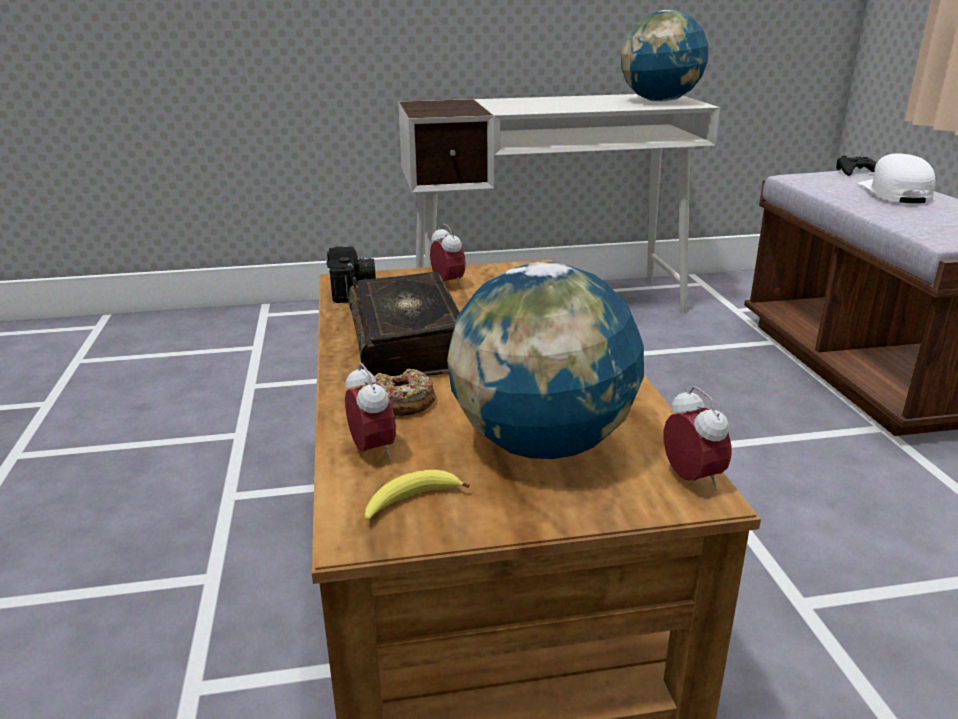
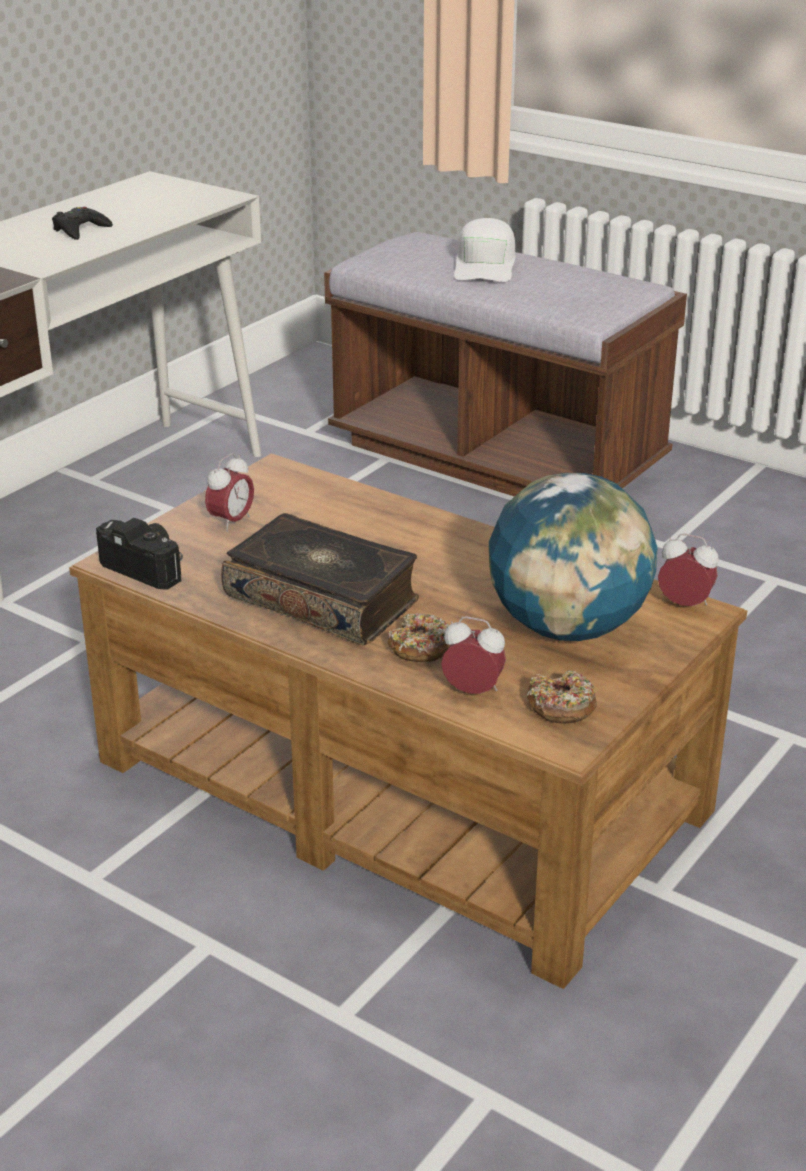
camera: 45 degrees left, 5 degrees up
(411, 501) = (561, 707): banana -> donut
(448, 284) = (231, 522): alarm clock -> alarm clock turned 105 degrees clockwise
(660, 101) = (173, 197): globe -> none
(856, 171) = (411, 239): black game controller -> black game controller (80, 230)
(894, 193) = (485, 265): white cap -> white cap turned 135 degrees counterclockwise

